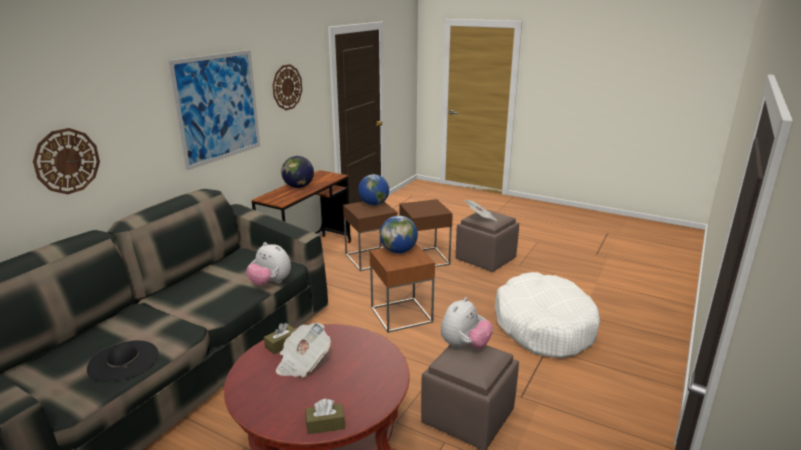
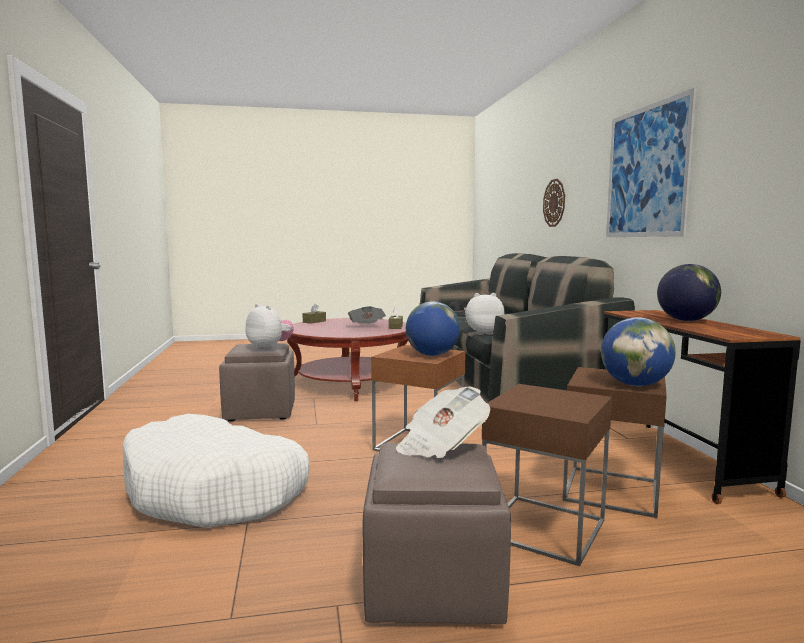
camera: 140 degrees right, 15 degrees down
(287, 87) = (754, 142): wall clock -> none
(464, 346) = (269, 348): plush toy -> plush toy turned 135 degrees clockwise

